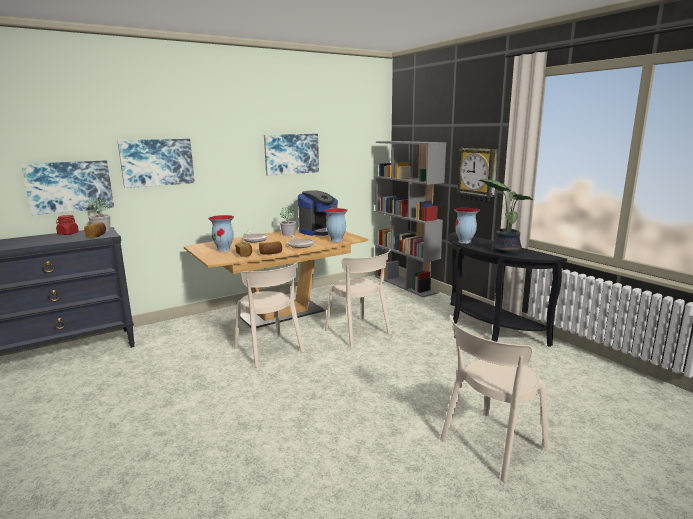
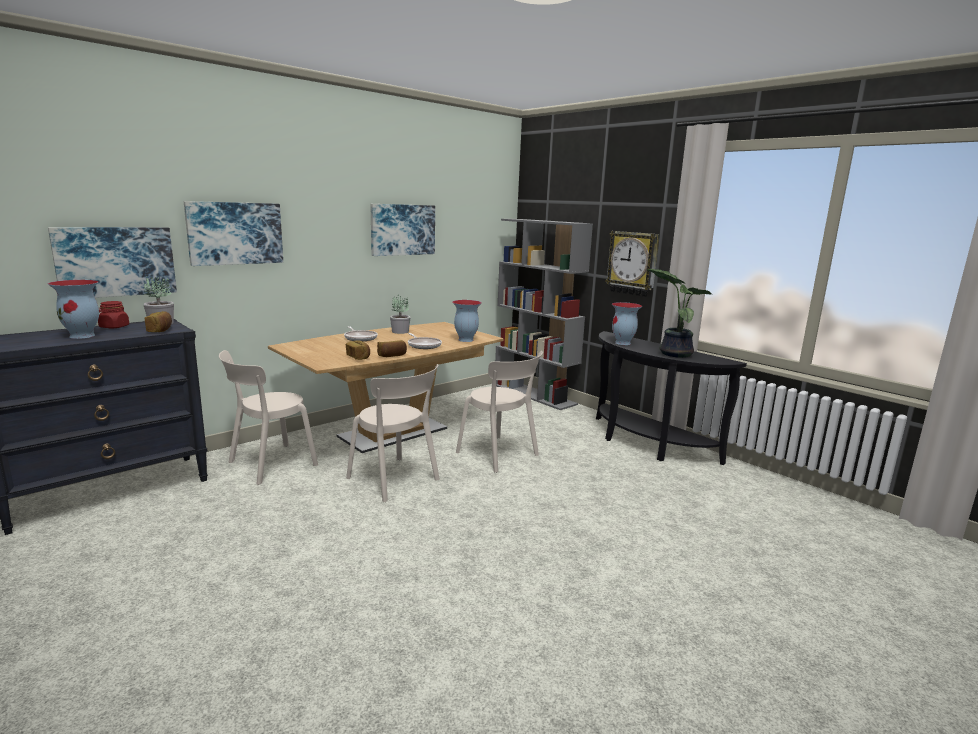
camera: 10 degrees left, 0 degrees up
(224, 249) = (327, 350): vase -> vase (83, 336)
(319, 231) = (438, 328): coffee machine -> none
(490, 446) = (699, 583): beige chair -> beige chair (269, 465)

